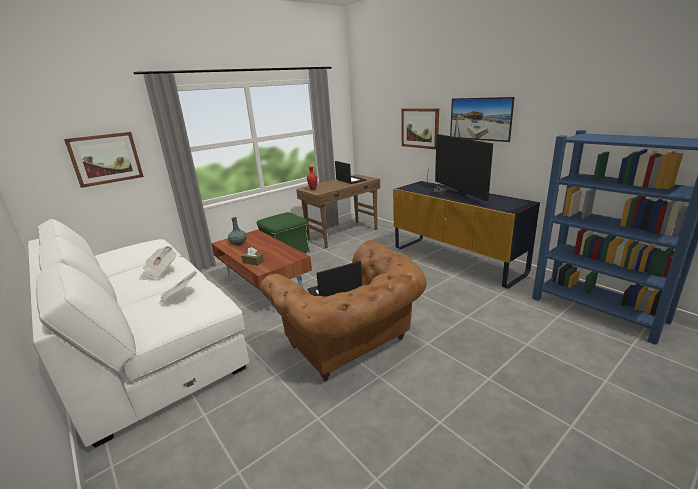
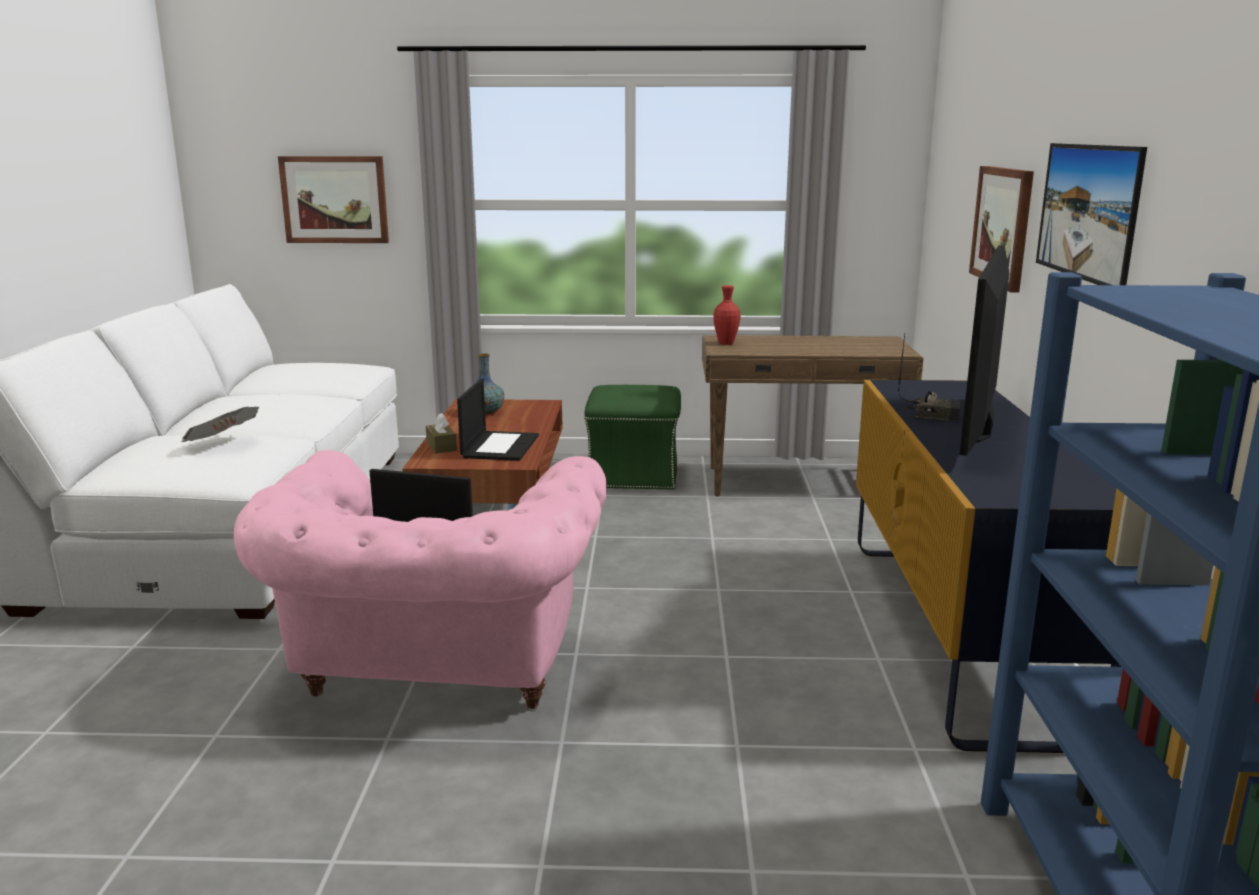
camera: 40 degrees right, 5 degrees down
(159, 272) = (275, 407): newspaper -> none
(350, 180) = (848, 344): laptop -> laptop (499, 446)
(353, 348) = (435, 676): brown armchair -> pink armchair

